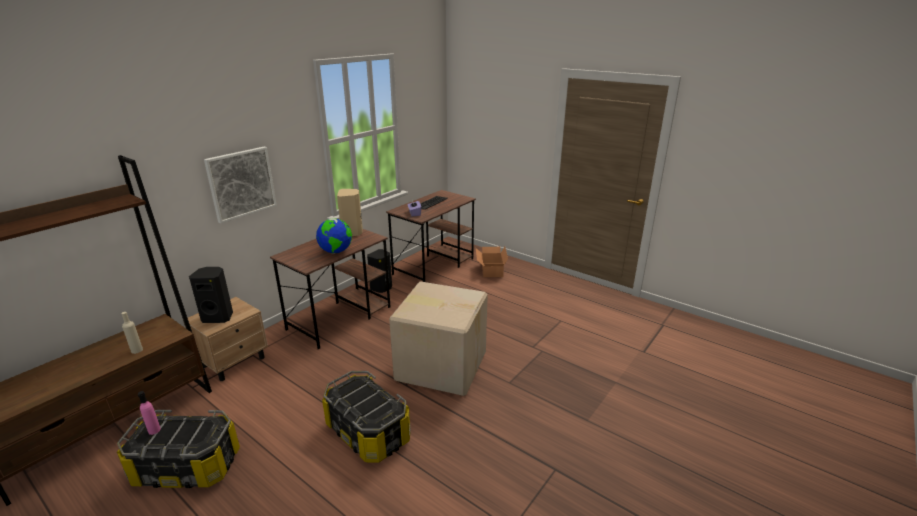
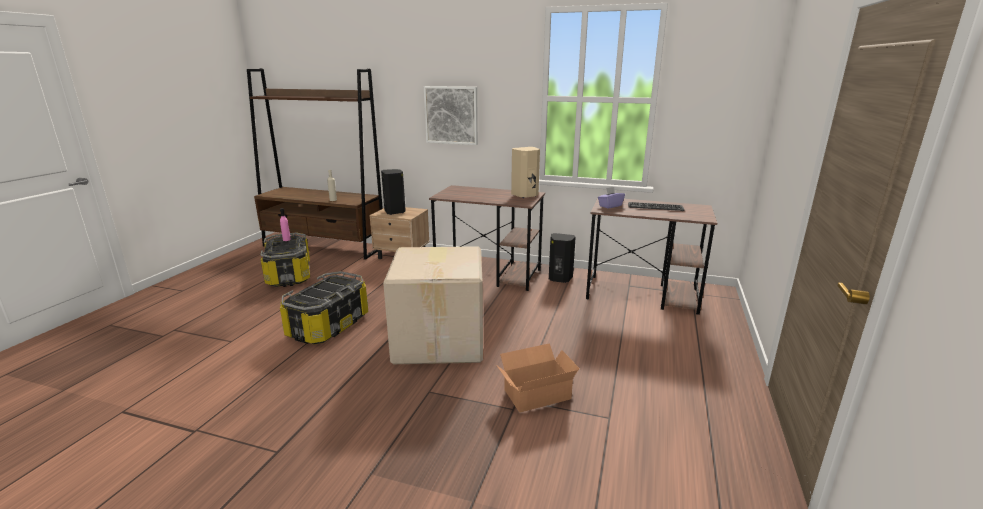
camera: 70 degrees right, 5 degrees down
(336, 251) = (478, 198): globe -> none
(490, 270) = (684, 333): cardboard box -> cardboard box (534, 393)

